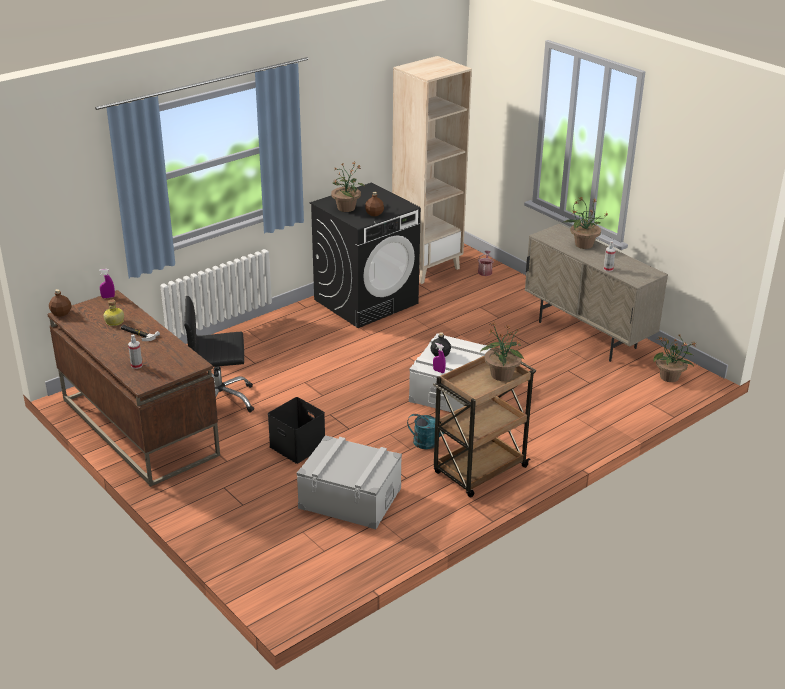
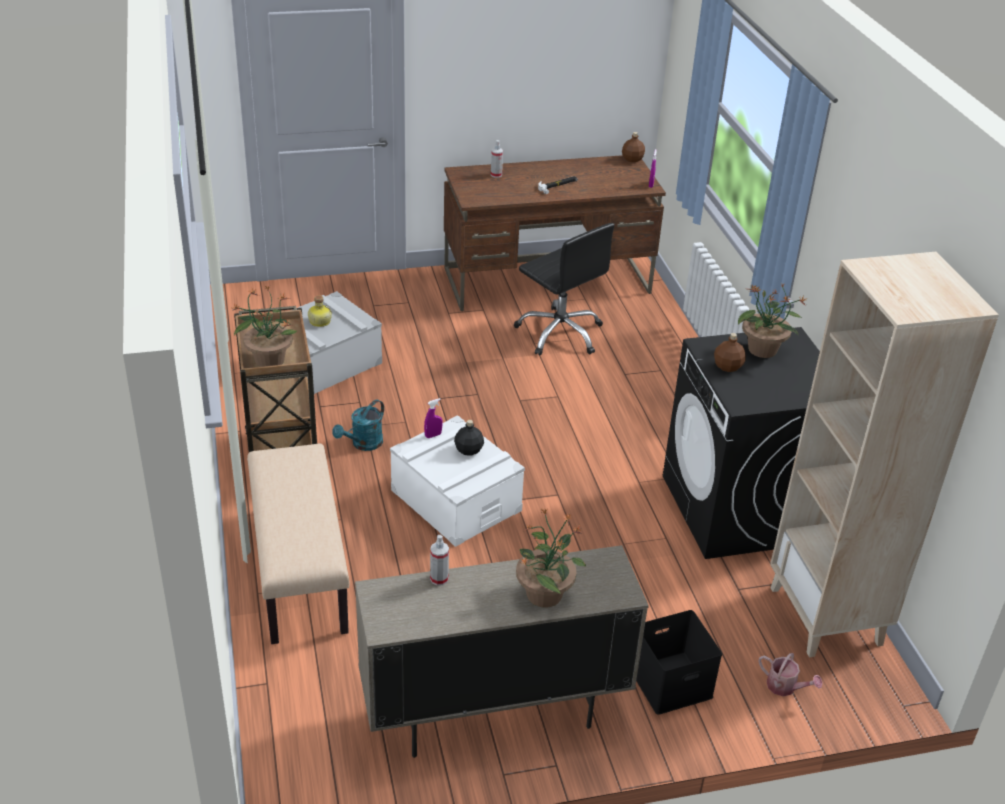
camera: 115 degrees right, 5 degrees up
(114, 322) = (592, 179): bottle -> bottle (319, 321)
(219, 401) = (560, 333): black office chair -> black office chair turned 120 degrees clockwise
(299, 446) = (436, 358): black storage box -> black storage box (670, 684)
(565, 424) = (298, 569): none -> beige bench
(670, 377) = (304, 750): potted plant -> none

